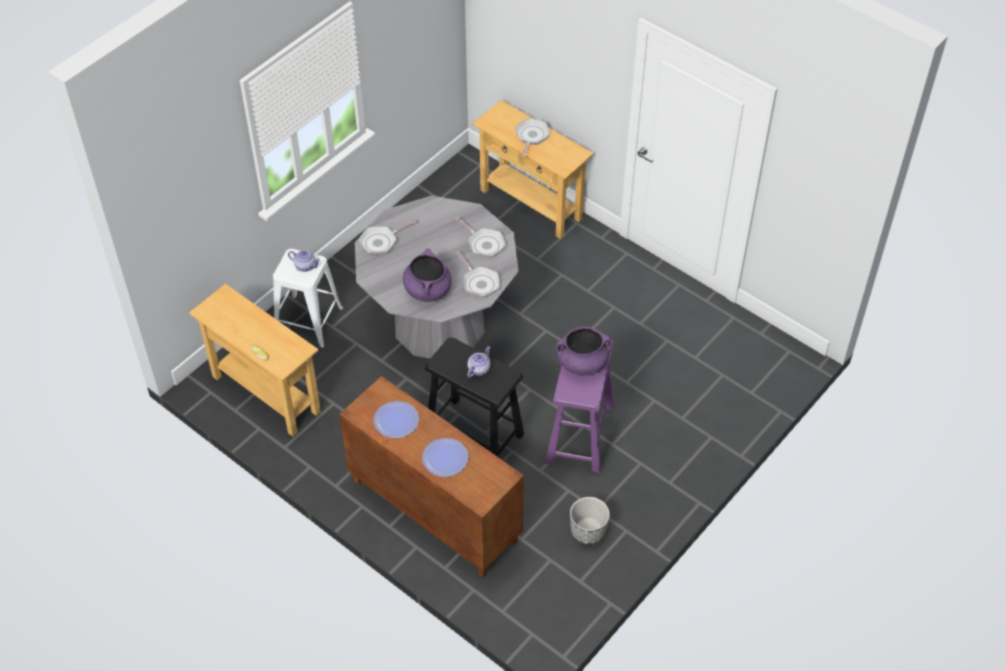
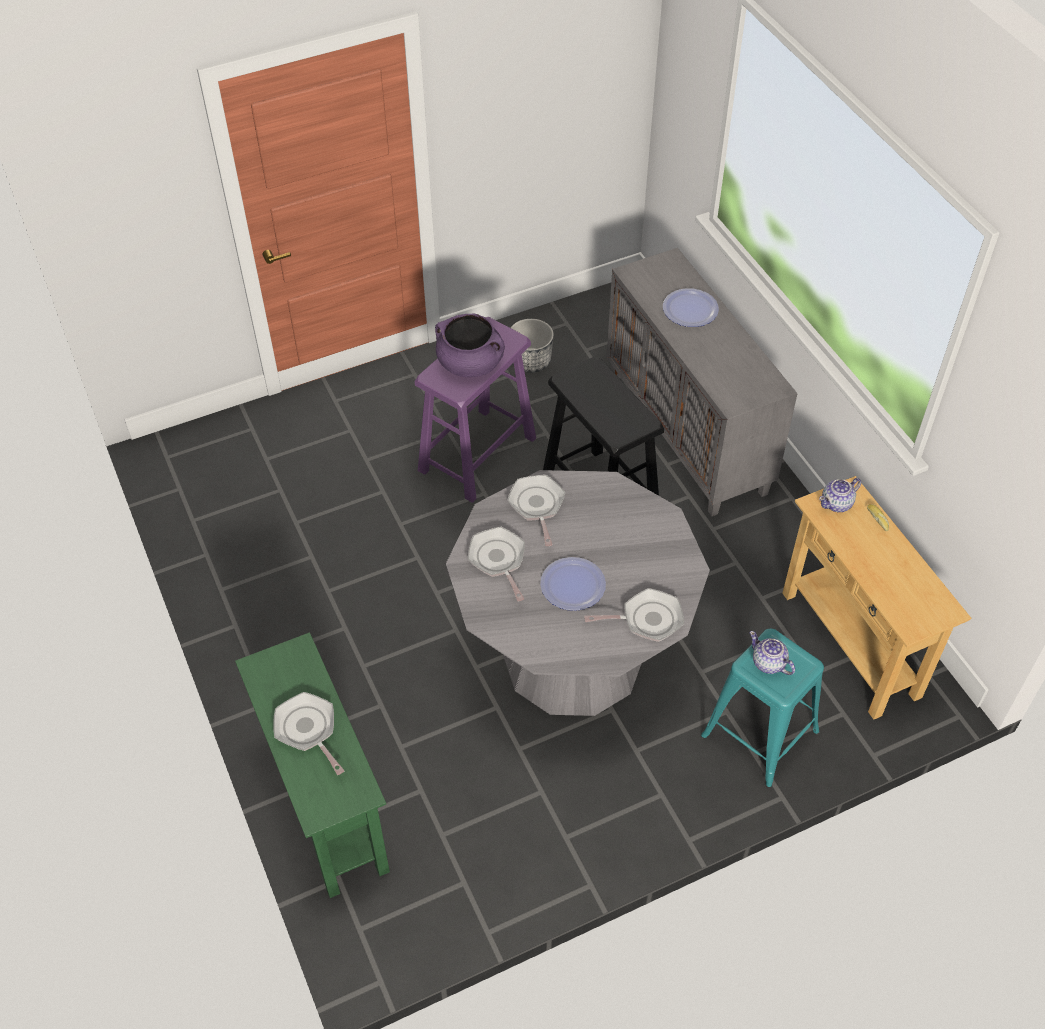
camera: 155 degrees left, 0 degrees up
(308, 321) = (759, 734): white stool -> turquoise stool
(396, 420) = (730, 363): plate -> plate (573, 585)
(427, 290) = (613, 521): purple cooking pot -> none
(433, 511) = (688, 433): brown cabinet -> grey cabinet
(478, 369) = (599, 399): teapot -> teapot (837, 503)
(531, 137) = (308, 730): frying pan -> frying pan turned 105 degrees clockwise
(531, 204) = (328, 808): beige console table -> green console table

